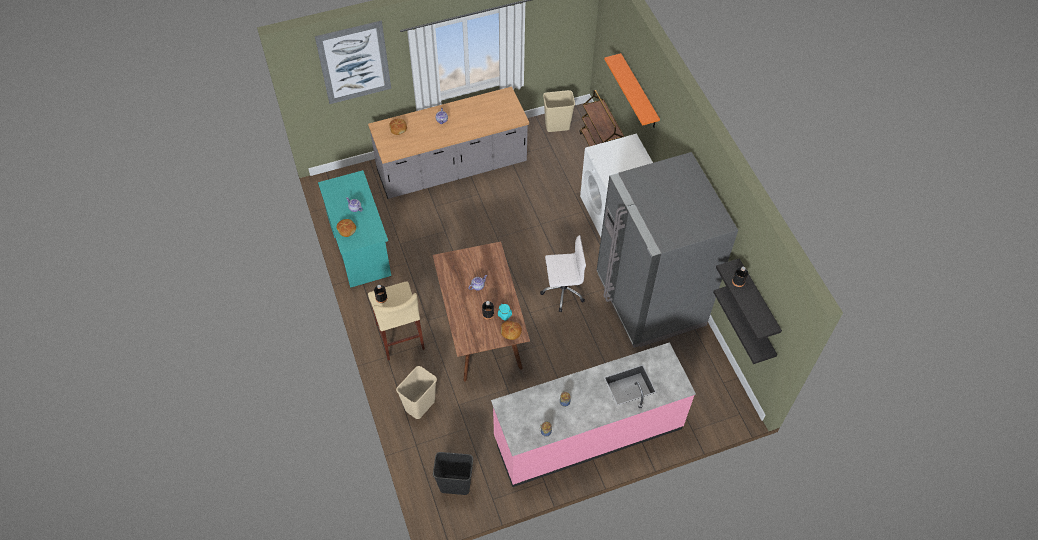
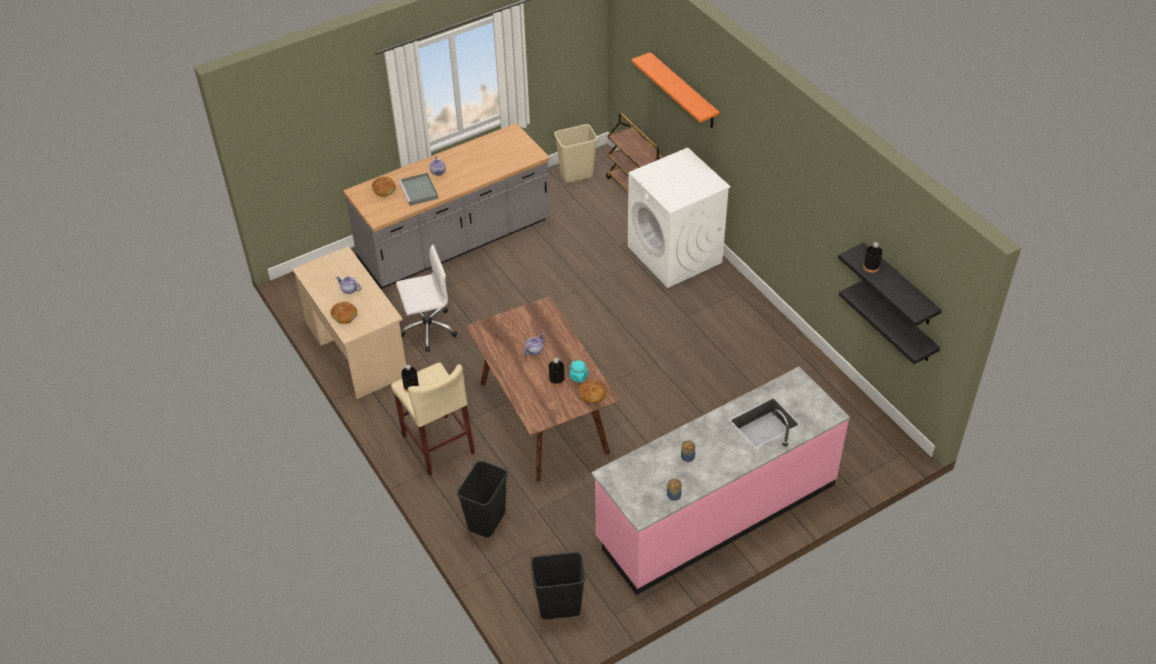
camera: 10 degrees left, 10 degrees down
(354, 63) = (319, 106): picture -> none
(359, 246) = (356, 350): turquoise desk -> beige desk
(420, 406) = (487, 521): beige trash can -> black trash can
(424, 135) = (419, 191): none -> grey tray
(562, 291) = (635, 356): white office chair -> white office chair (427, 329)
(650, 300) = (750, 346): grey fridge -> none

